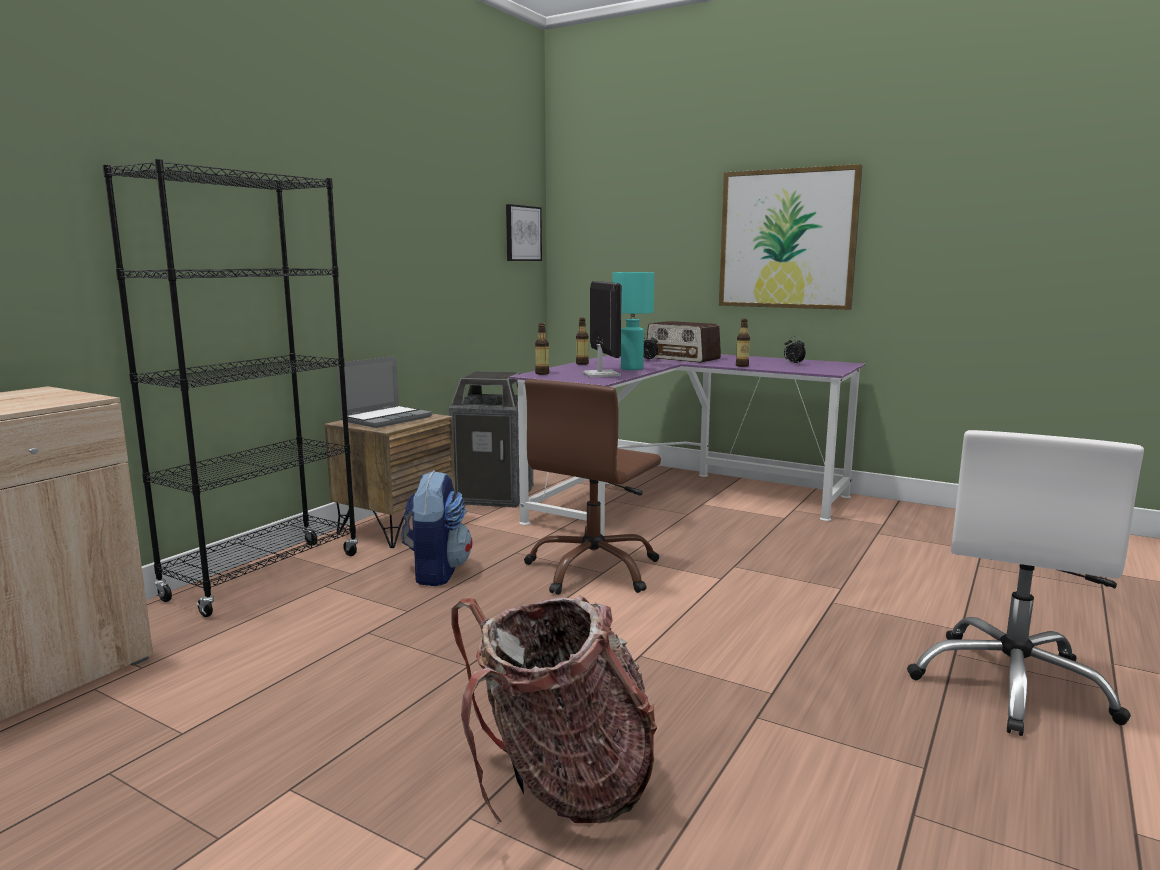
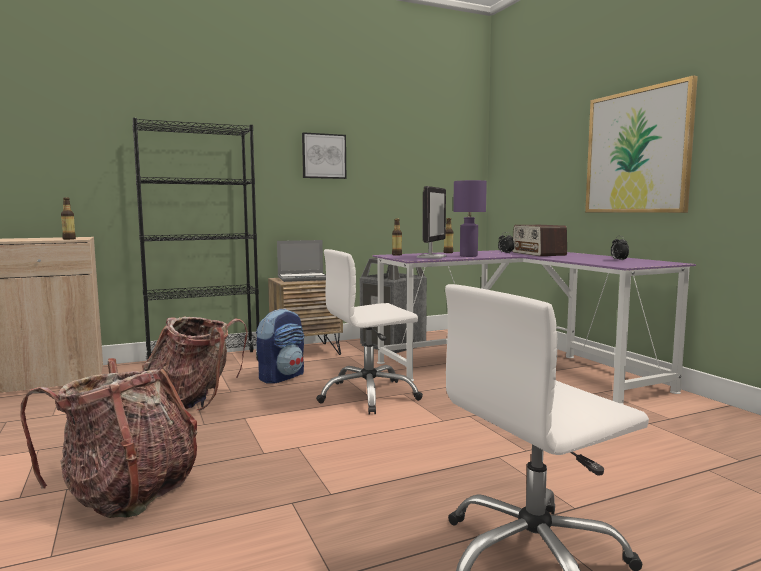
camera: 35 degrees right, 5 degrees down
(382, 639) = (194, 401): none -> backpack
(522, 233) = (460, 162): picture -> picture (323, 156)
(593, 570) = (368, 396): brown office chair -> white office chair
(631, 369) = (468, 256): turquoise table lamp -> purple table lamp
(742, 366) = (564, 259): bottle -> bottle (69, 239)

